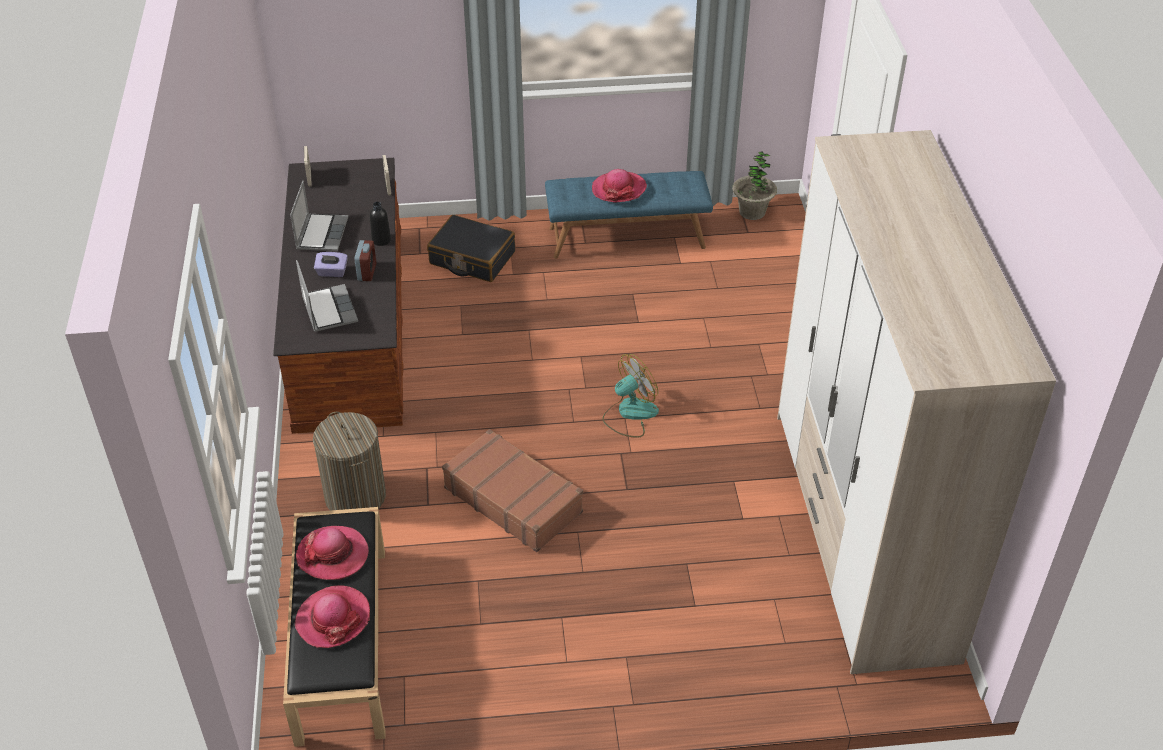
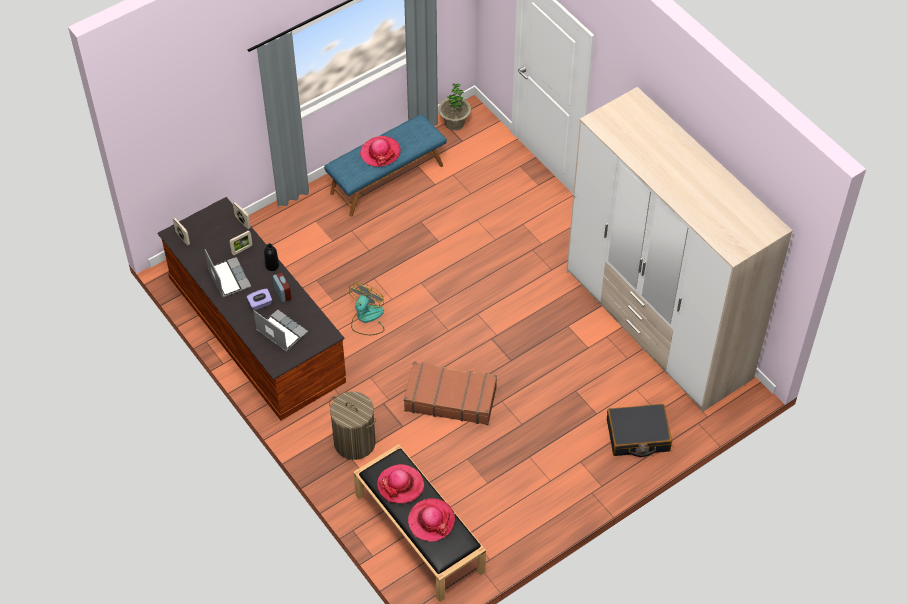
camera: 30 degrees left, 10 degrees up
(362, 212) = (242, 250): none -> picture frame
(472, 258) = (296, 240): black suitcase -> black suitcase (637, 436)
(629, 414) = (478, 309): fan -> fan (367, 318)

